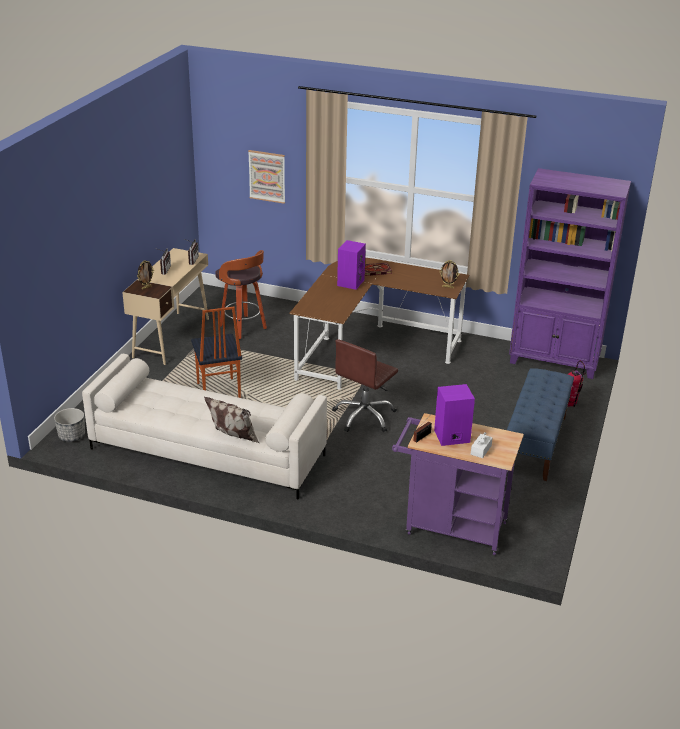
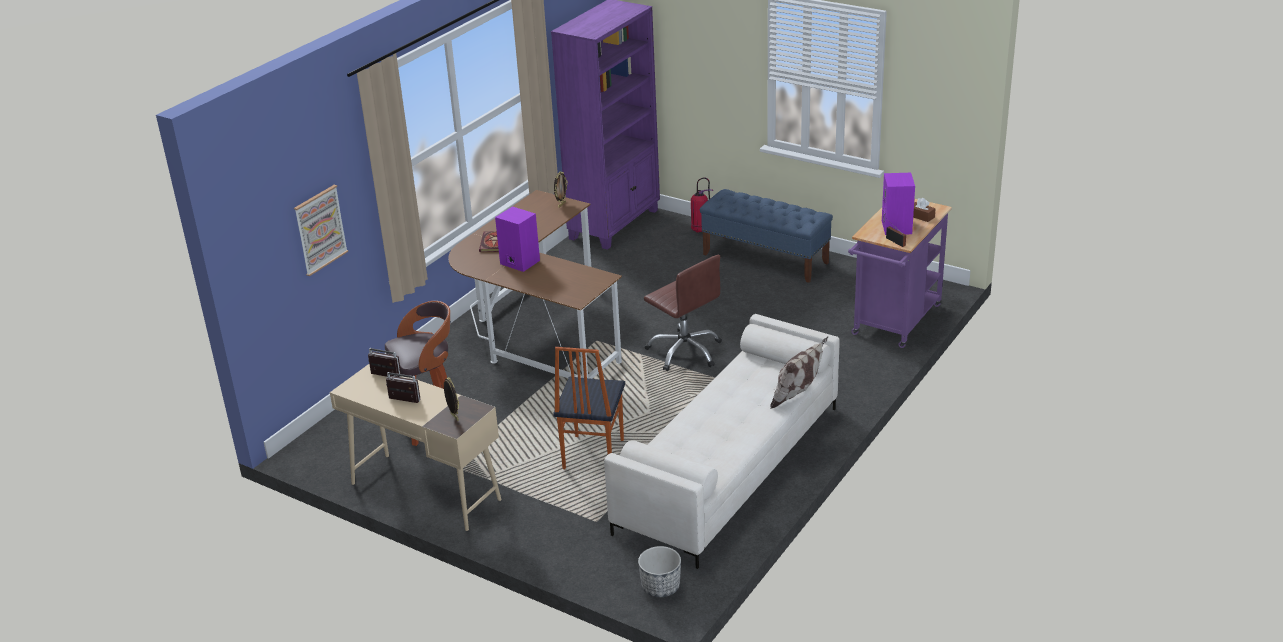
camera: 75 degrees left, 0 degrees up
(218, 392) = (592, 455): chair -> chair turned 105 degrees clockwise
(481, 450) = (921, 216): white tissue box -> brown tissue box

